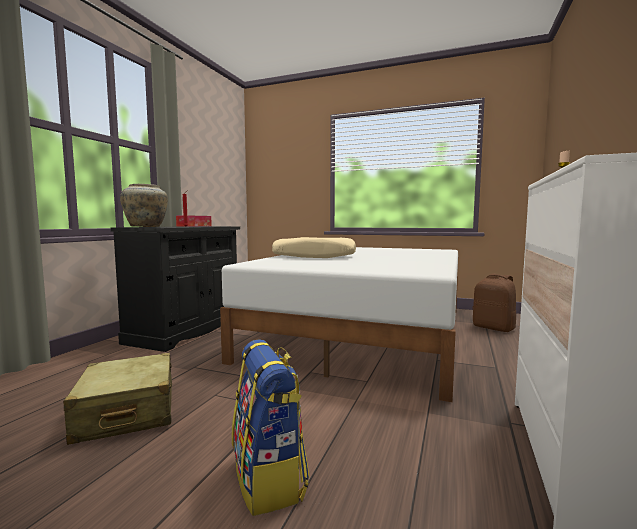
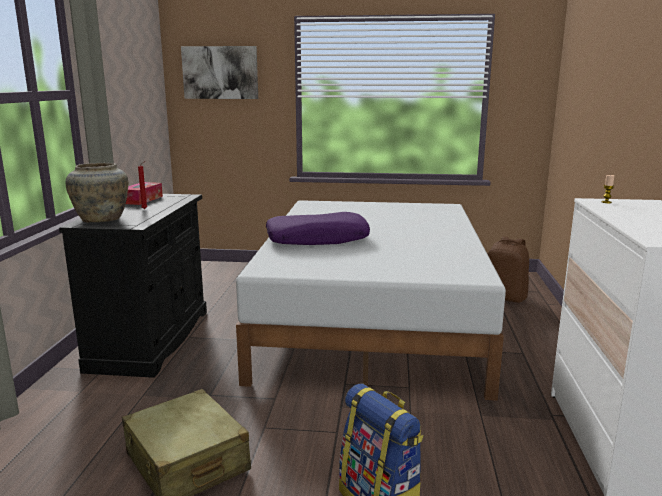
camera: 15 degrees left, 10 degrees up
(280, 158) = (220, 72): none -> picture
(314, 256) = (317, 239): beige pillow -> purple pillow

